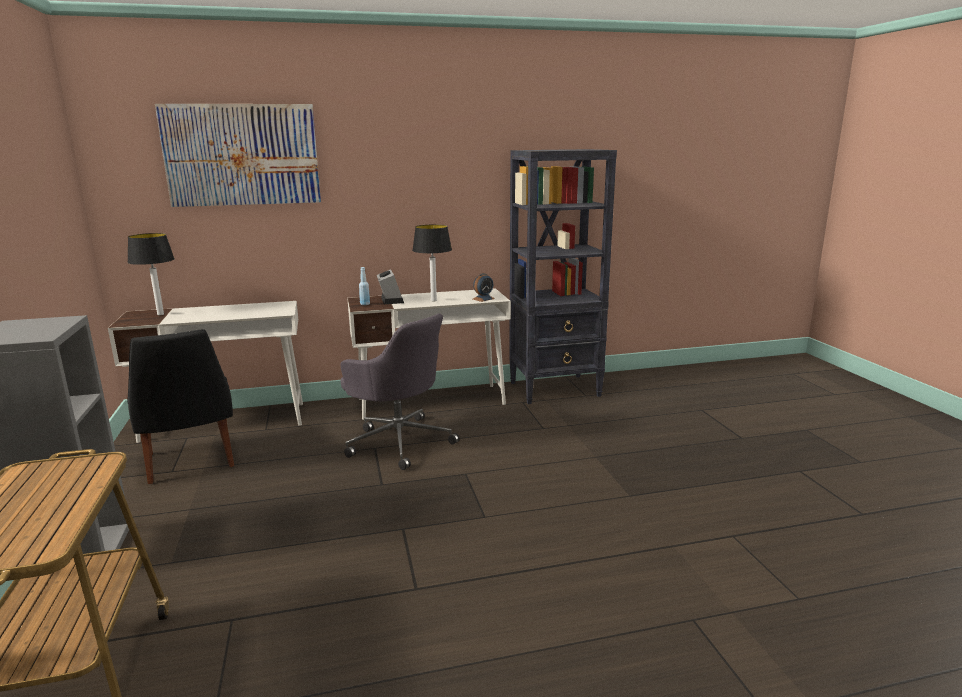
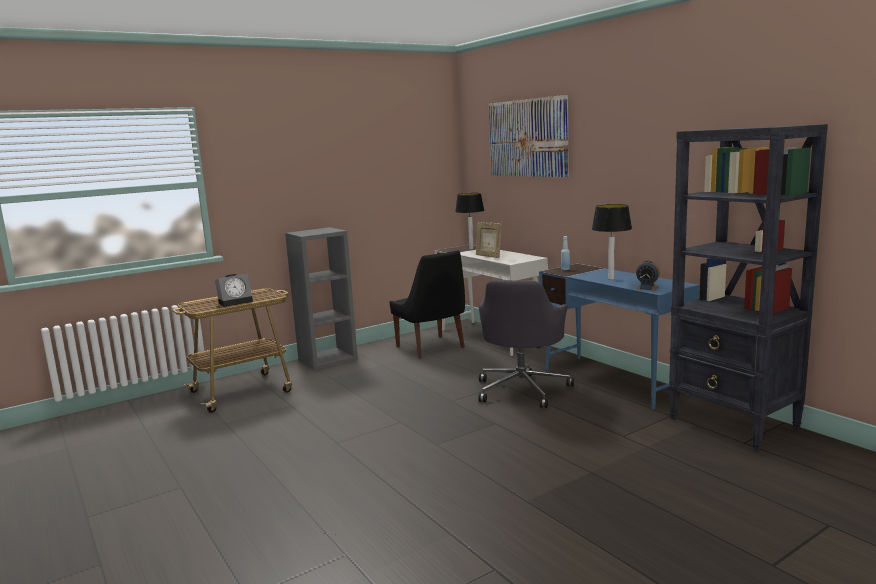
camera: 70 degrees right, 5 degrees down
(191, 462) = (431, 347): black chair -> black chair turned 75 degrees counterclockwise
(228, 315) = (488, 256): none -> picture frame
(390, 300) = (590, 271): alarm clock -> alarm clock (236, 302)
(432, 401) = (613, 381): white desk -> blue desk

